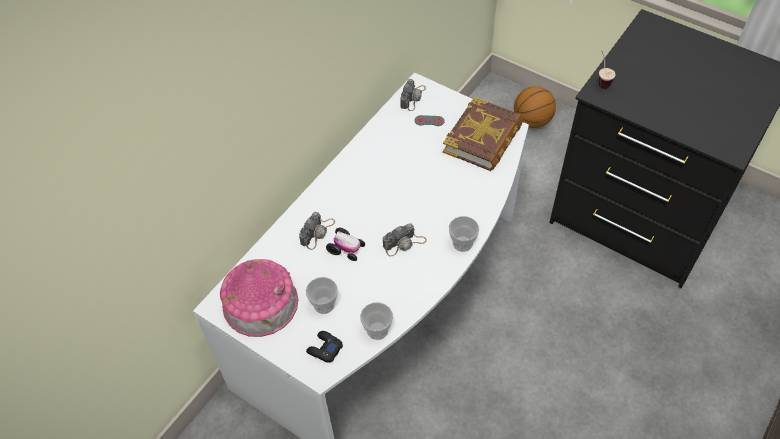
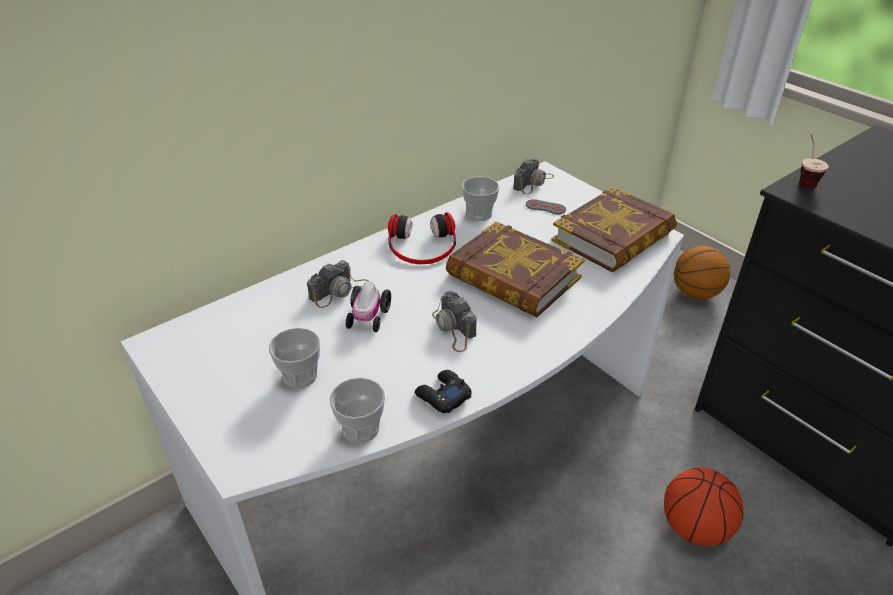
camera: 15 degrees right, 15 degrees down
(260, 303) = (214, 353): toy house -> none
(324, 349) = (267, 434): black game controller -> black game controller (442, 396)
(346, 249) = (368, 317): toy car -> toy car turned 60 degrees clockwise
(357, 179) = (422, 246): none -> headphones
(404, 243) = (454, 328): camera -> camera turned 75 degrees clockwise
(427, 192) = (513, 277): none -> book
(462, 243) = (541, 347): cup -> cup (479, 214)
(564, 309) = (694, 528): none -> basketball

